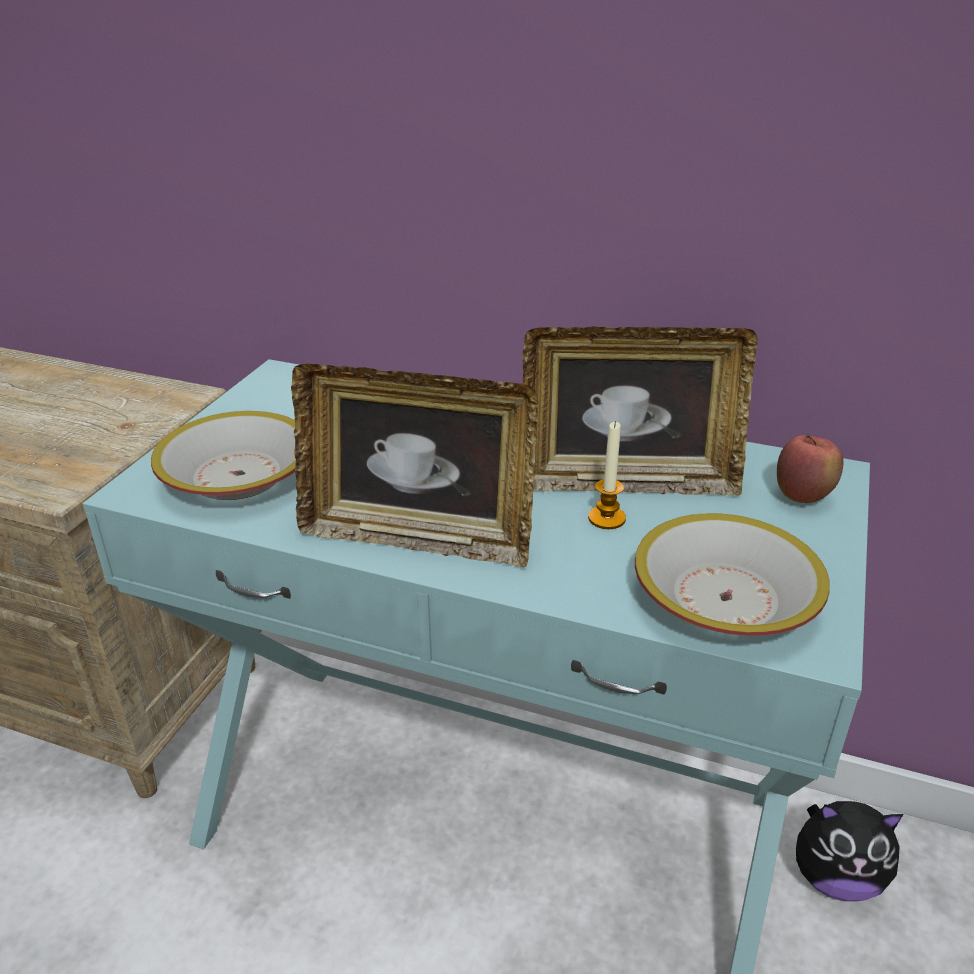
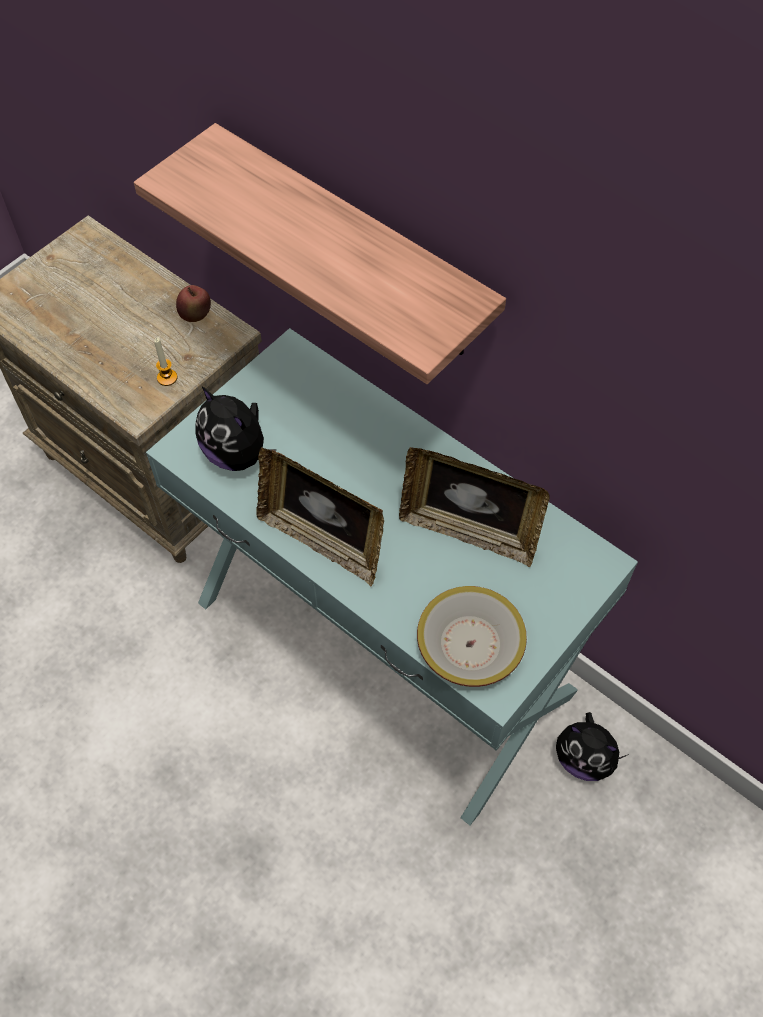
camera: 20 degrees right, 25 degrees up
(238, 476) = (238, 454): bowl -> plush toy
(356, 145) = (353, 246): none -> shelf
(606, 518) = (438, 560): candle -> candle (167, 378)
(802, 497) = (570, 579): apple -> apple (196, 316)

